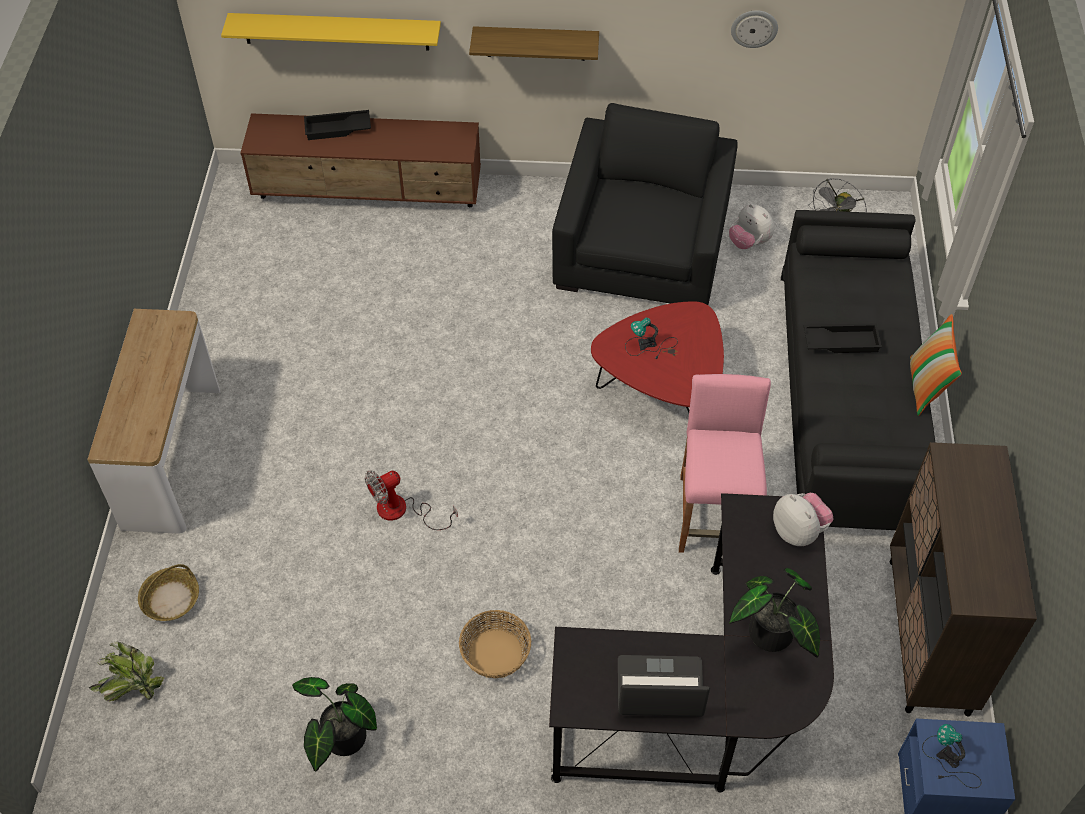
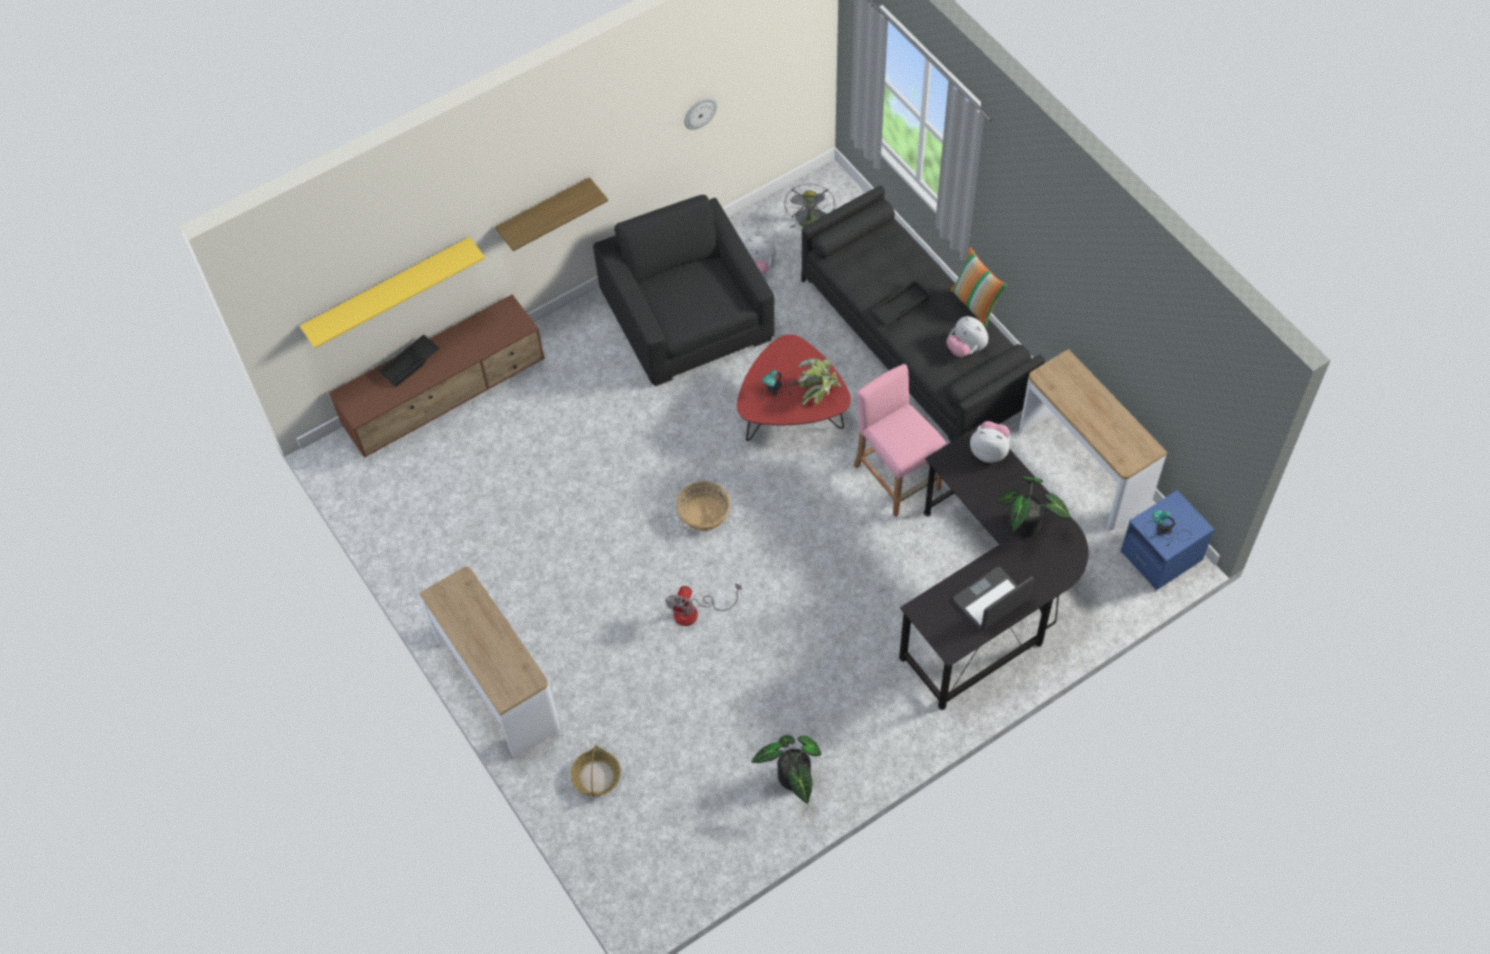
camera: 35 degrees left, 5 degrees up
(131, 687) = (626, 847): potted plant -> potted plant (818, 391)
(495, 653) = (839, 659): basket -> basket (703, 513)
(878, 423) = (966, 348): none -> plush toy
(928, 636) = (1083, 467): brown cabinet -> console table

